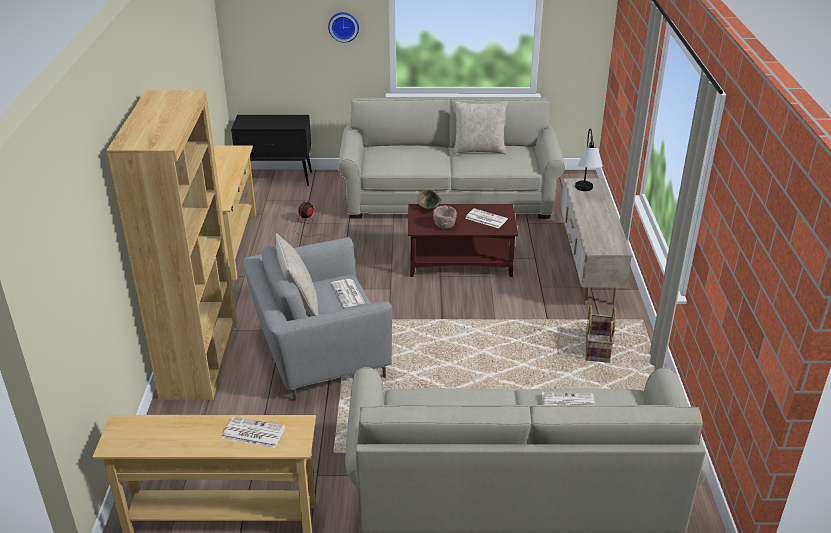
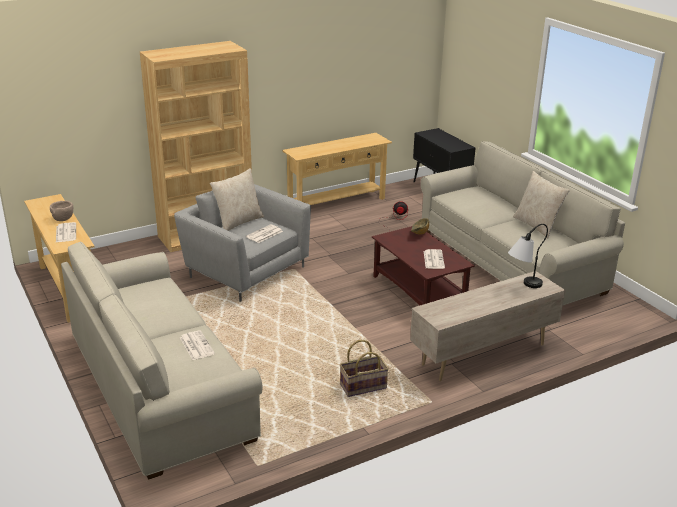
camera: 60 degrees right, 5 degrees down
(343, 26) = (508, 79): wall clock -> none
(444, 225) = (402, 246): brown bowl -> brown bowl (63, 218)

